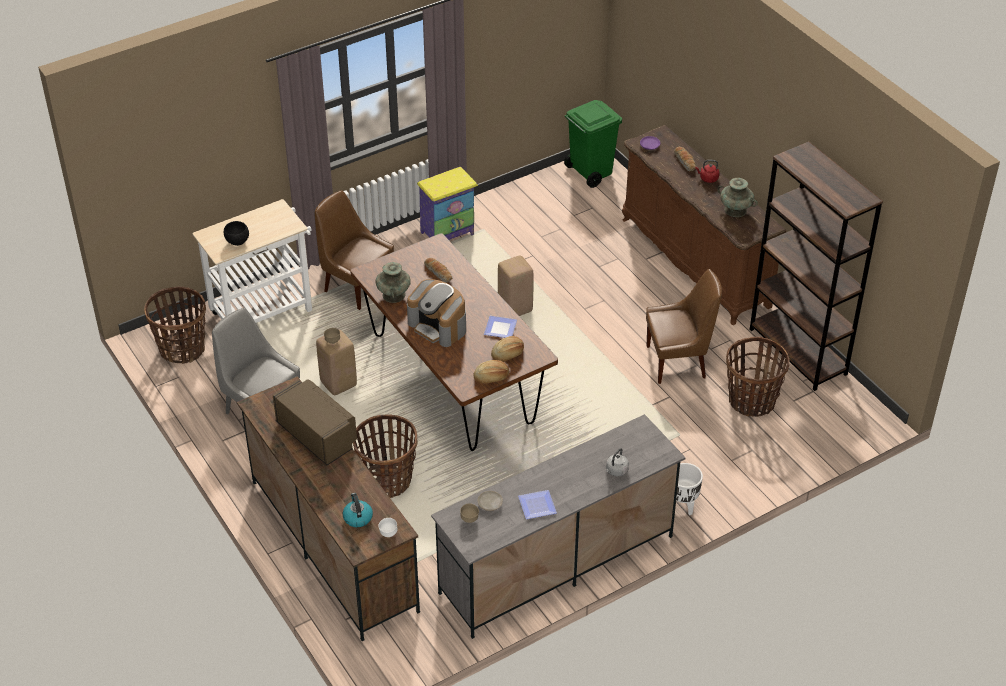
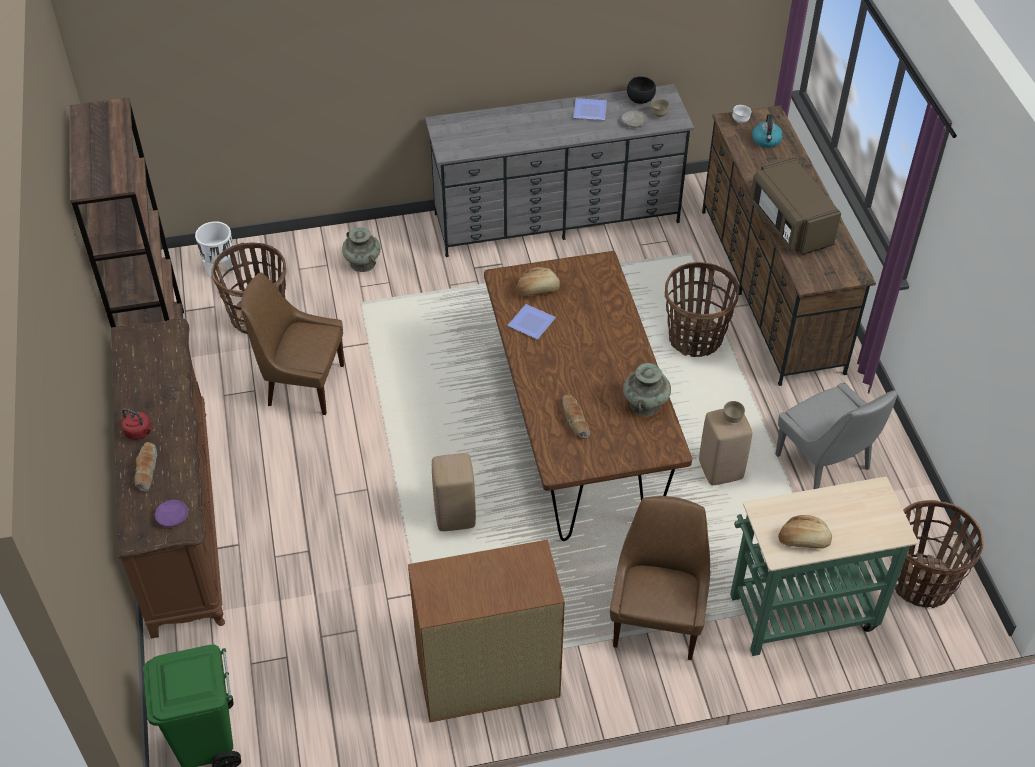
camera: 160 degrees left, 5 degrees up
(237, 242) = (851, 505): black bowl -> black bowl (640, 100)
(263, 311) = (800, 614): white cart -> green cart
(356, 285) = (657, 620): brown chair -> brown chair turned 135 degrees counterclockwise
(438, 326) = (604, 345): coffee machine -> none
(449, 234) = (487, 679): nightstand -> brown cabinet
(491, 377) = (569, 268): bread -> bread (803, 540)
(616, 471) = (498, 121): grey kettle -> none
(682, 505) = (406, 236): white planter -> white planter (220, 268)
(735, 210) = (146, 371): turquoise vase -> turquoise vase (362, 263)

